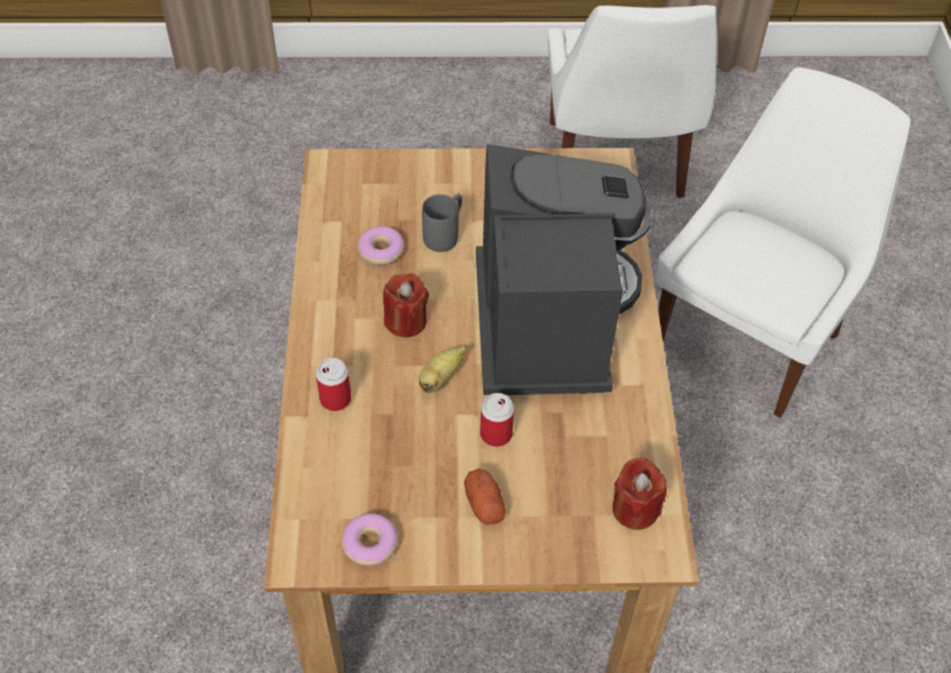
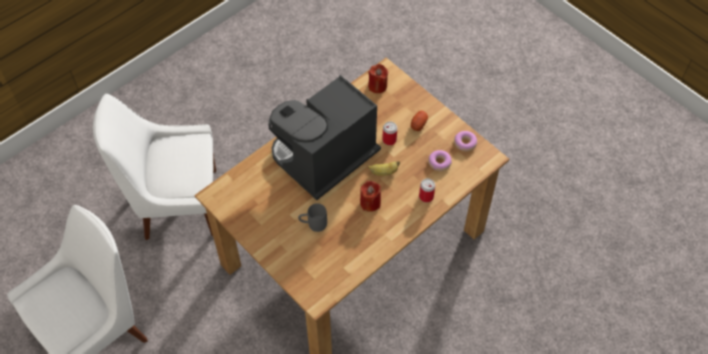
camera: 130 degrees left, 5 degrees up
(381, 251) = (344, 239): donut -> donut (439, 162)

